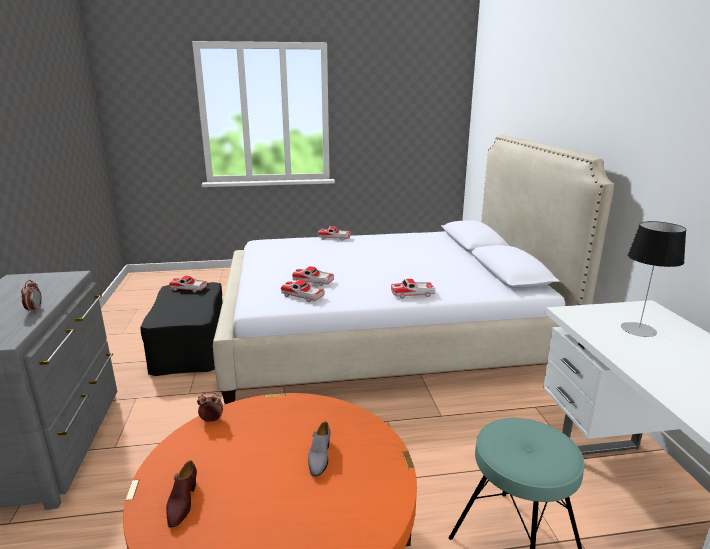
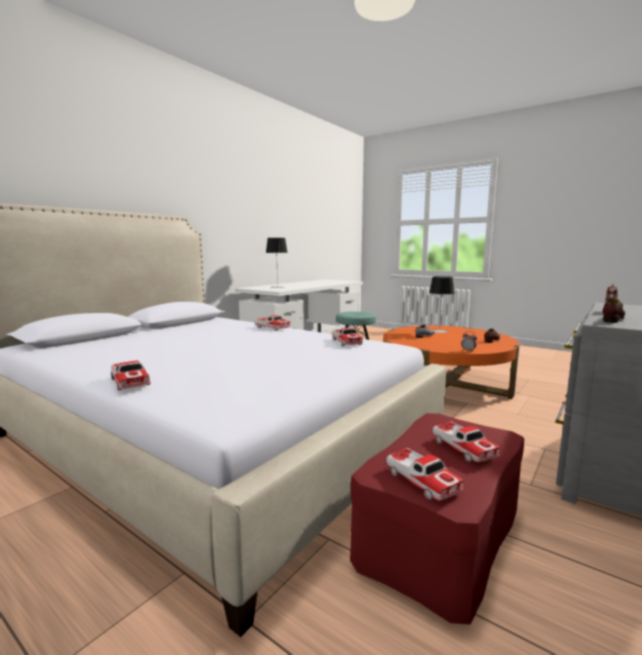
camera: 135 degrees left, 10 degrees down
(55, 286) = (612, 319): none -> brown shoe
(190, 347) = (440, 533): black ottoman -> red ottoman
(313, 281) = (313, 347): toy car -> toy car (463, 448)
(318, 508) = (439, 331): none -> table lamp

